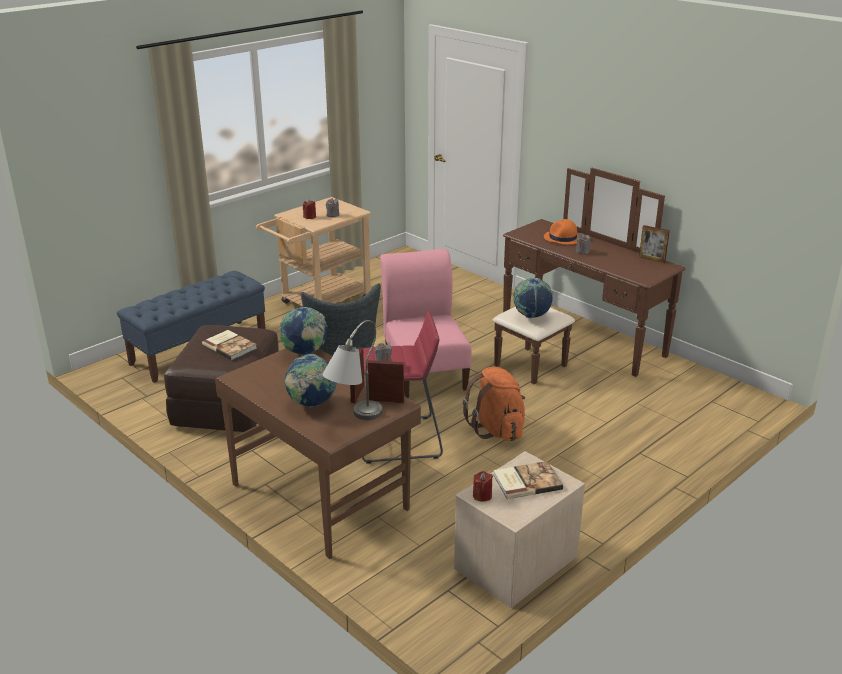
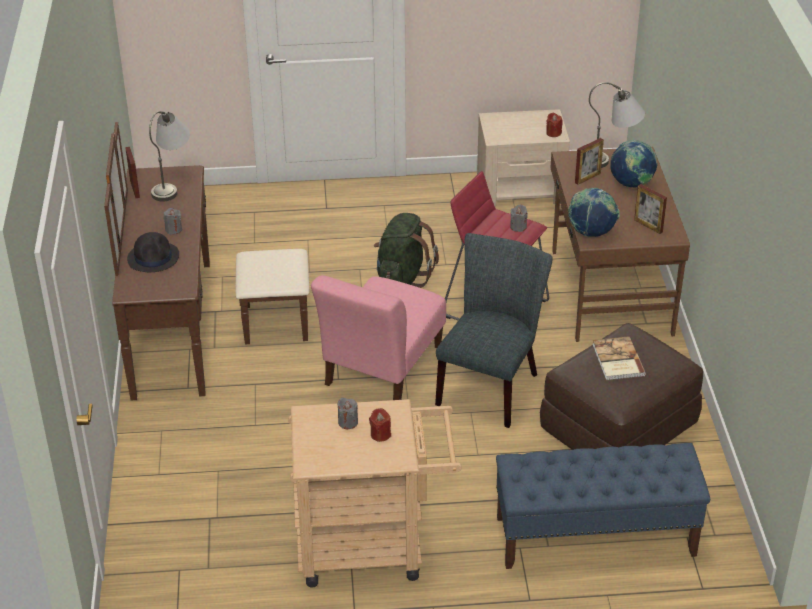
camera: 140 degrees left, 10 degrees up
(386, 400) = (572, 163): picture frame -> picture frame (648, 226)
(497, 429) = (402, 277): orange backpack -> green backpack
(526, 481) = (514, 128): book -> none
(531, 316) = (280, 263): globe -> none
(562, 238) = (153, 257): orange hat -> black hat
(637, 269) = (173, 184): none -> grey table lamp

